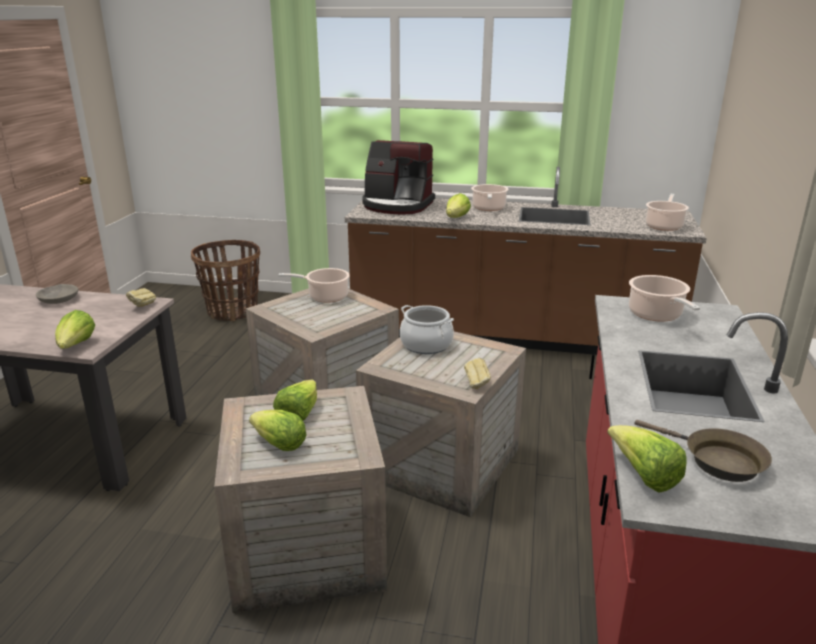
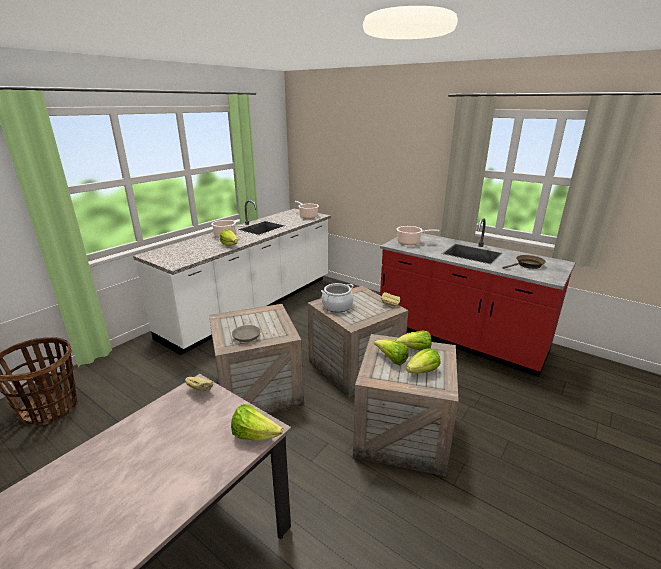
camera: 65 degrees left, 0 degrees up
(59, 299) = (112, 447): grey bowl -> grey bowl (246, 337)
(325, 297) = (235, 321): cooking pot -> none
(397, 205) = (177, 253): coffee machine -> none
(511, 336) = (253, 306): brown counter -> white counter
(643, 476) = (537, 277): lettuce -> lettuce (415, 350)

